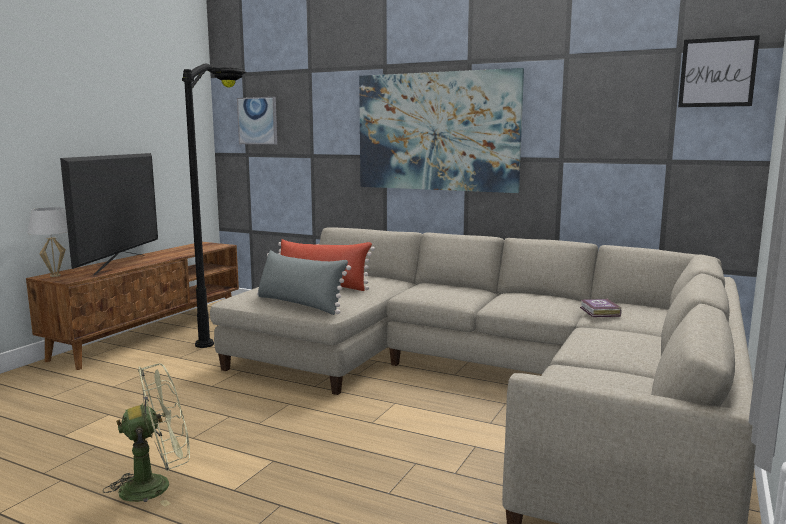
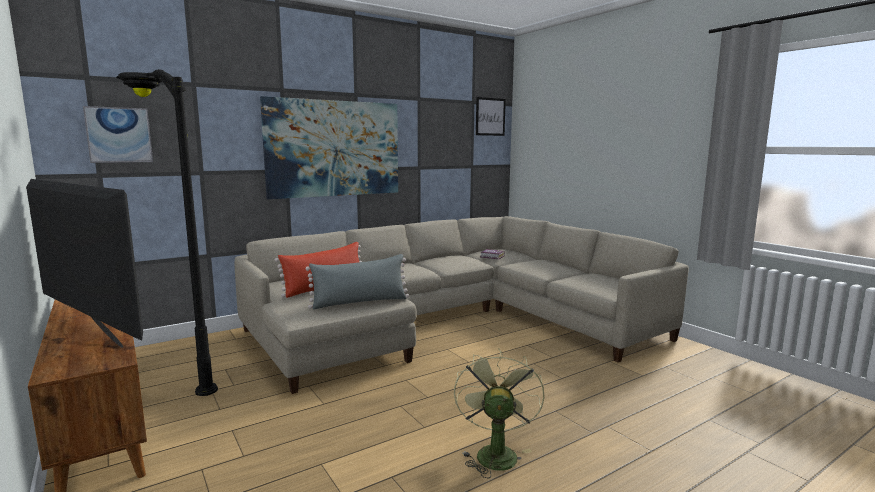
camera: 60 degrees left, 0 degrees up
(55, 275) = (65, 367): white table lamp -> none

